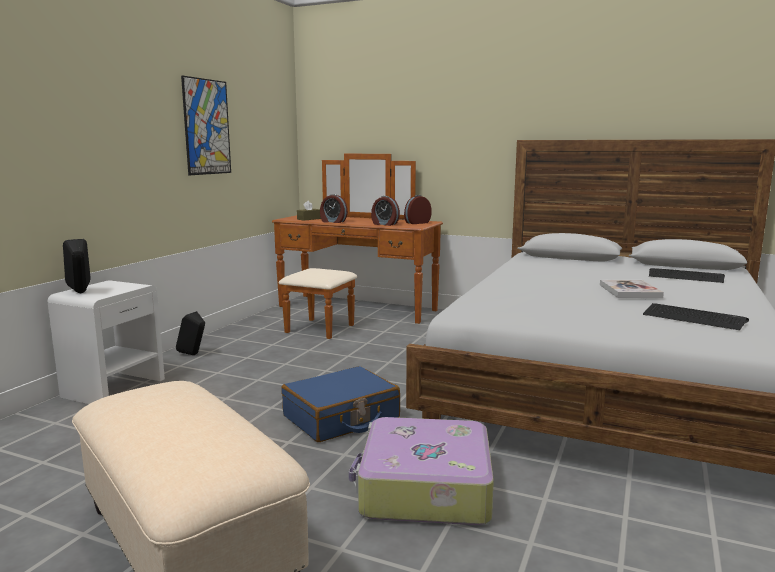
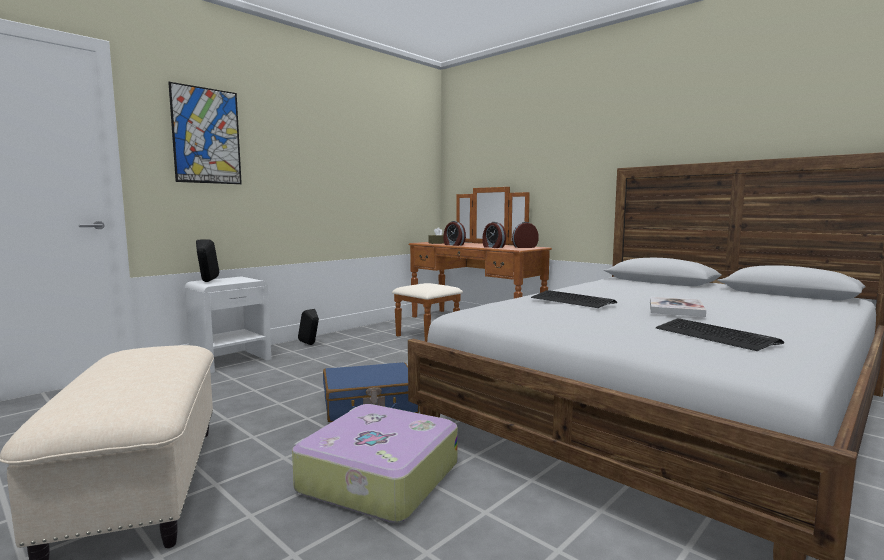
camera: 20 degrees right, 5 degrees down
(207, 127) = (346, 163): picture -> picture (206, 136)
(685, 277) = (769, 302): keyboard -> keyboard (572, 301)

